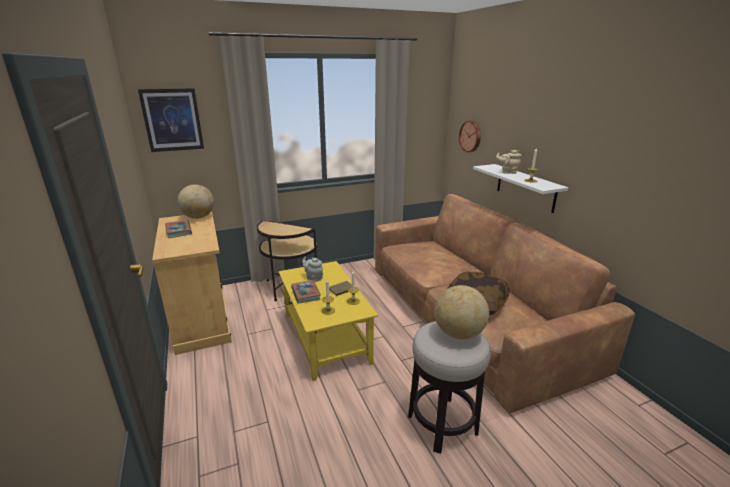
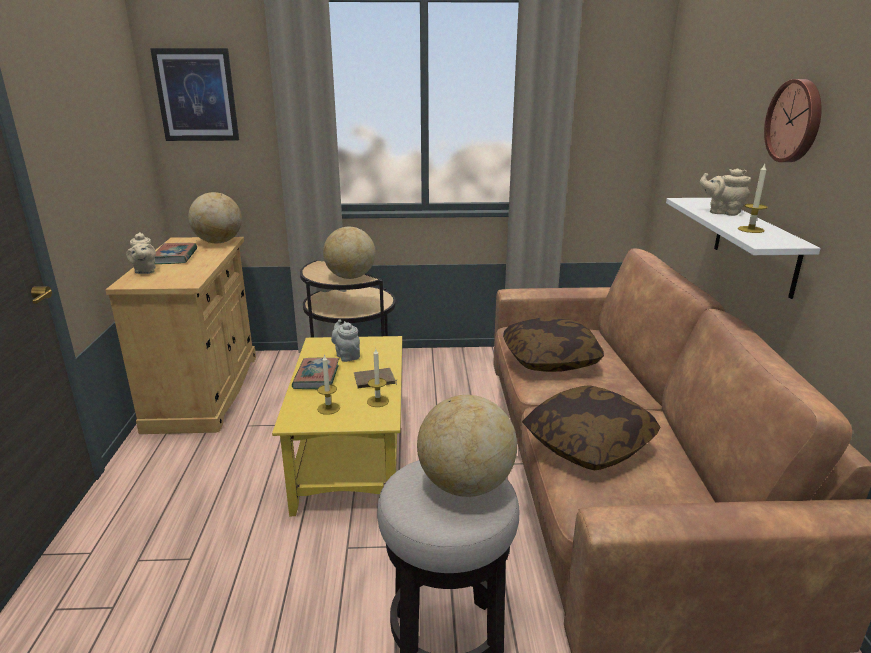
camera: 20 degrees right, 0 degrees up
(167, 243) = (145, 271): none -> beige teapot
(294, 229) = (350, 277): none -> globe
(425, 261) = (550, 359): none -> pillow
(471, 136) = (688, 145): wall clock -> wall clock (796, 121)

